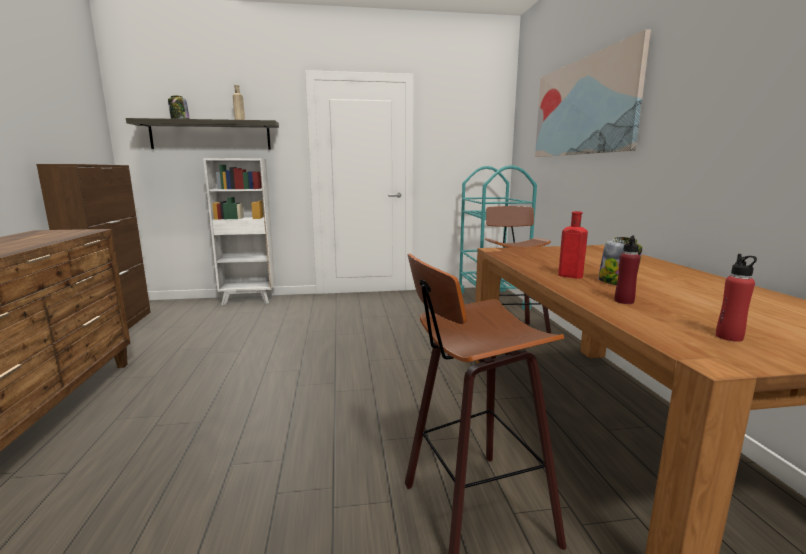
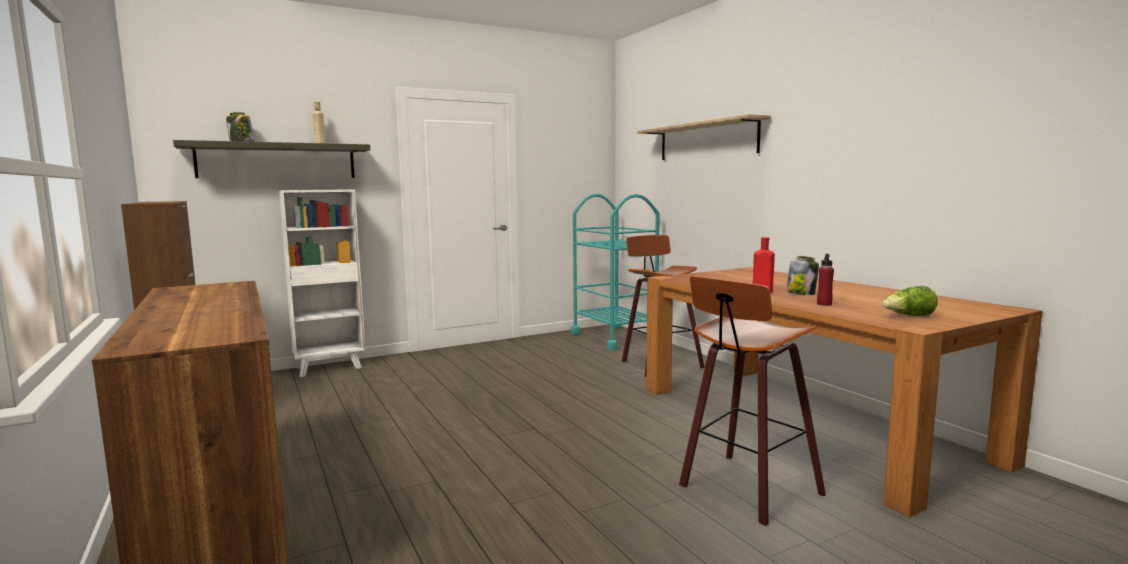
camera: 20 degrees left, 5 degrees down
(581, 107) = (706, 140): picture -> shelf
(729, 337) = (909, 316): red bottle -> lettuce

